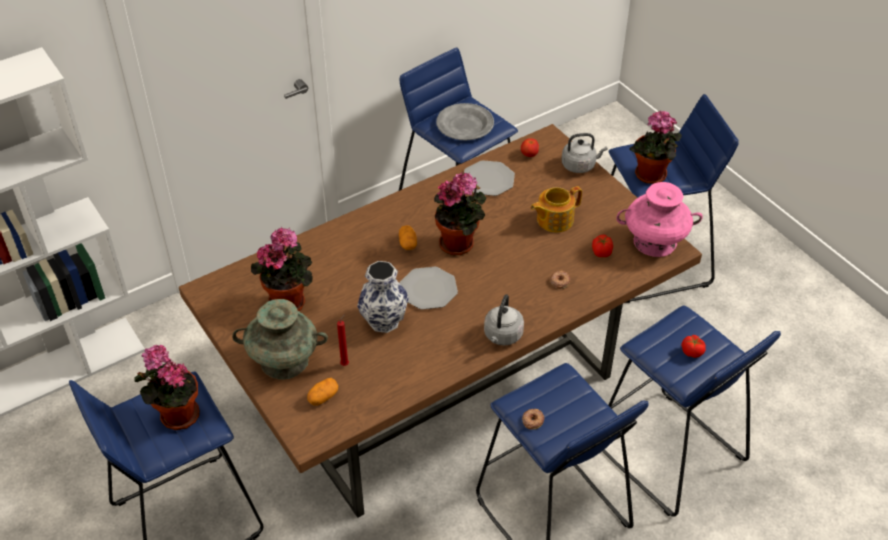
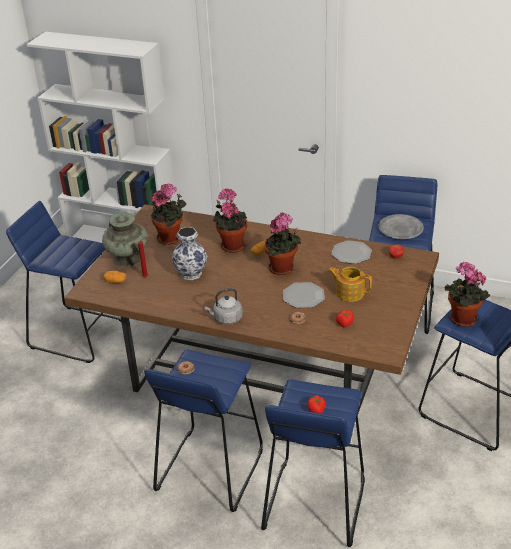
camera: 55 degrees right, 10 degrees down
(176, 415) = (71, 253): potted plant -> potted plant (231, 245)
(428, 289) = (232, 276): plate -> plate (303, 296)
(580, 165) = (414, 280): grey kettle -> none
(654, 242) = (383, 341): pink vase -> none

